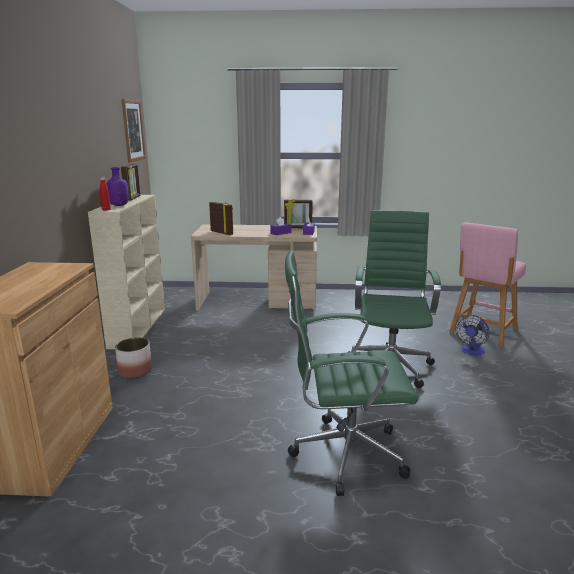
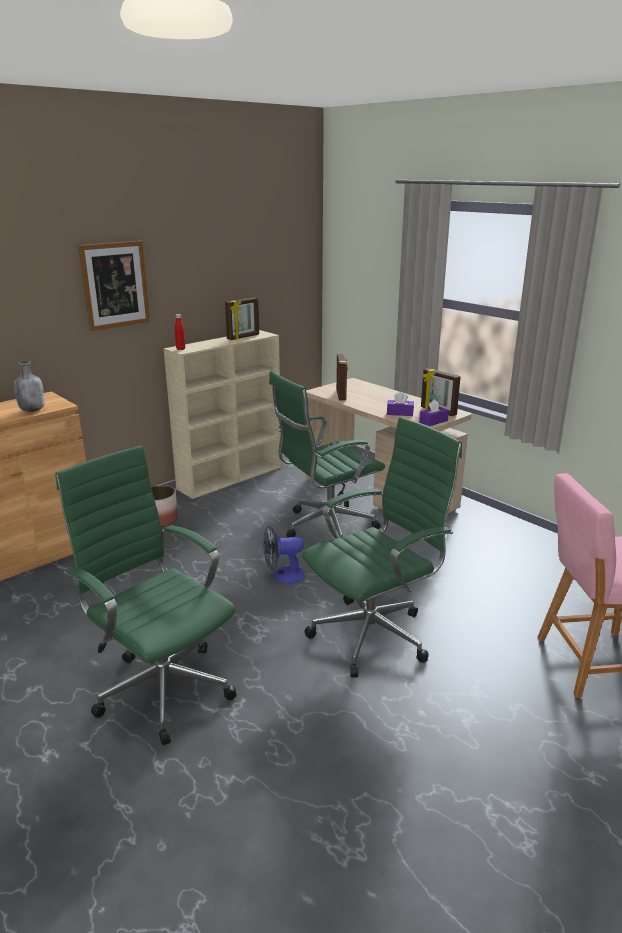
camera: 45 degrees right, 5 degrees up
(56, 274) = (32, 410): none -> grey bottle
(119, 205) = (205, 345): purple bottle -> none
(133, 130) = (288, 255): picture -> picture (115, 285)
(262, 329) = (325, 528): none -> green office chair
(471, 351) = (513, 677): fan -> fan (283, 576)

